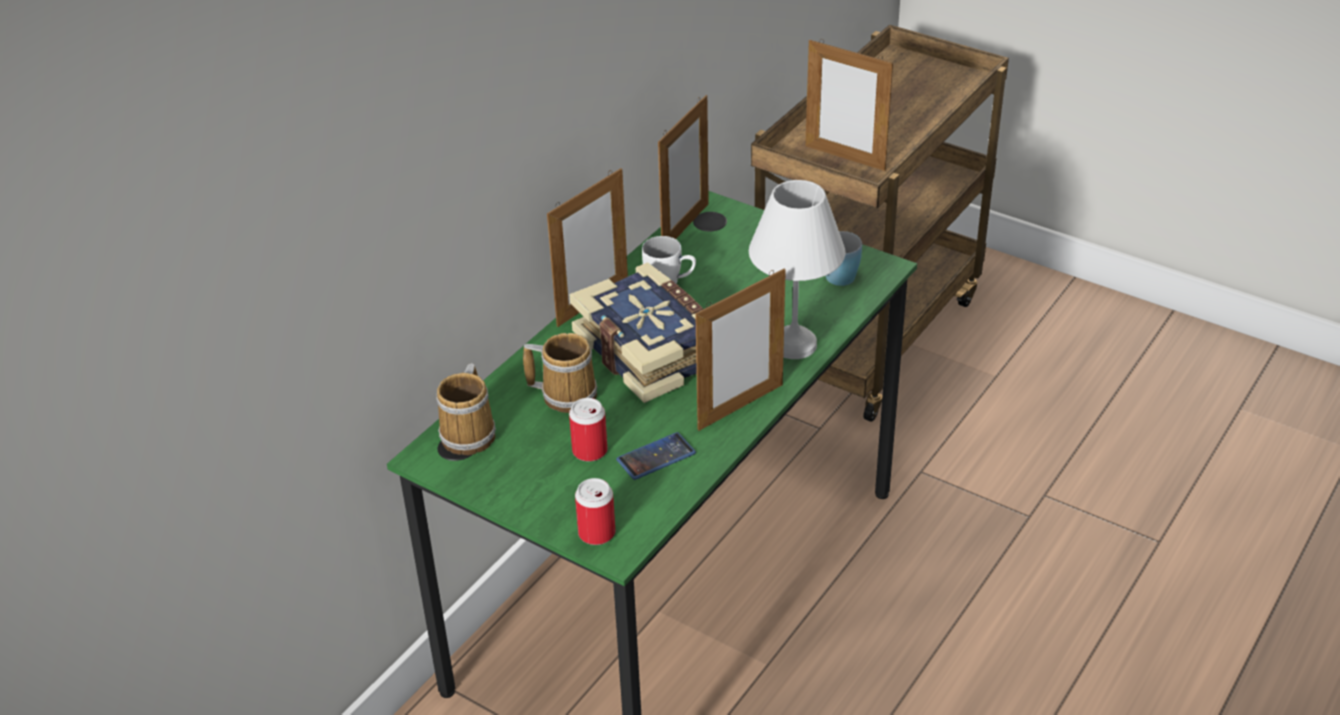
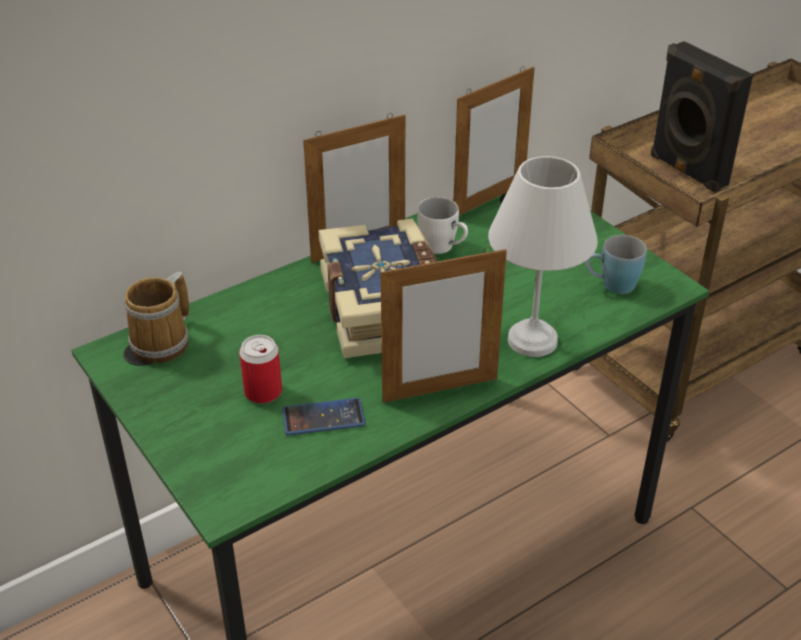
camera: 20 degrees right, 0 degrees up
(566, 393) = (278, 328): mug -> none
(596, 533) = (214, 481): can -> none
(845, 158) = (686, 171): picture frame -> black speaker

